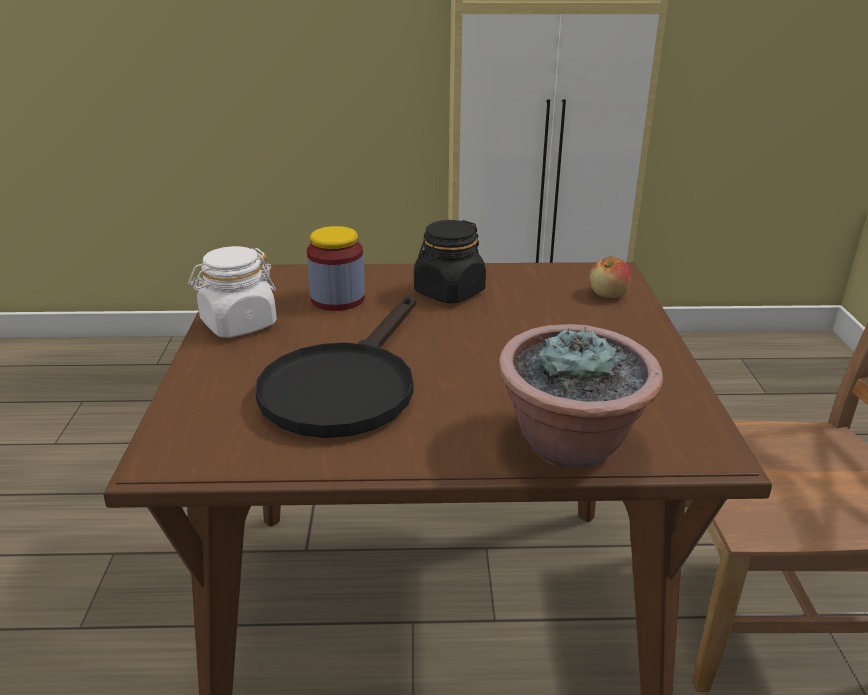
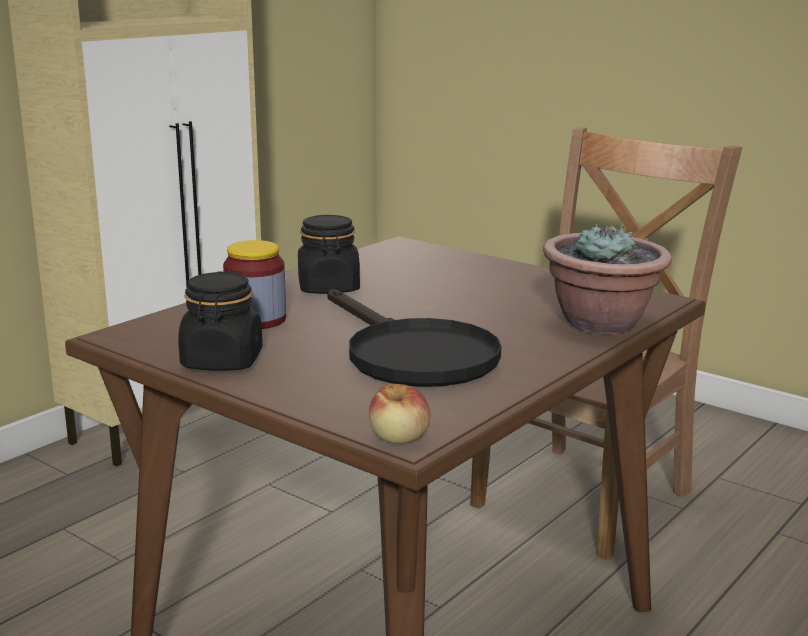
camera: 50 degrees left, 10 degrees down
(238, 324) = (222, 361): white jar -> black jar
(608, 294) = (432, 255): apple -> apple (399, 438)

